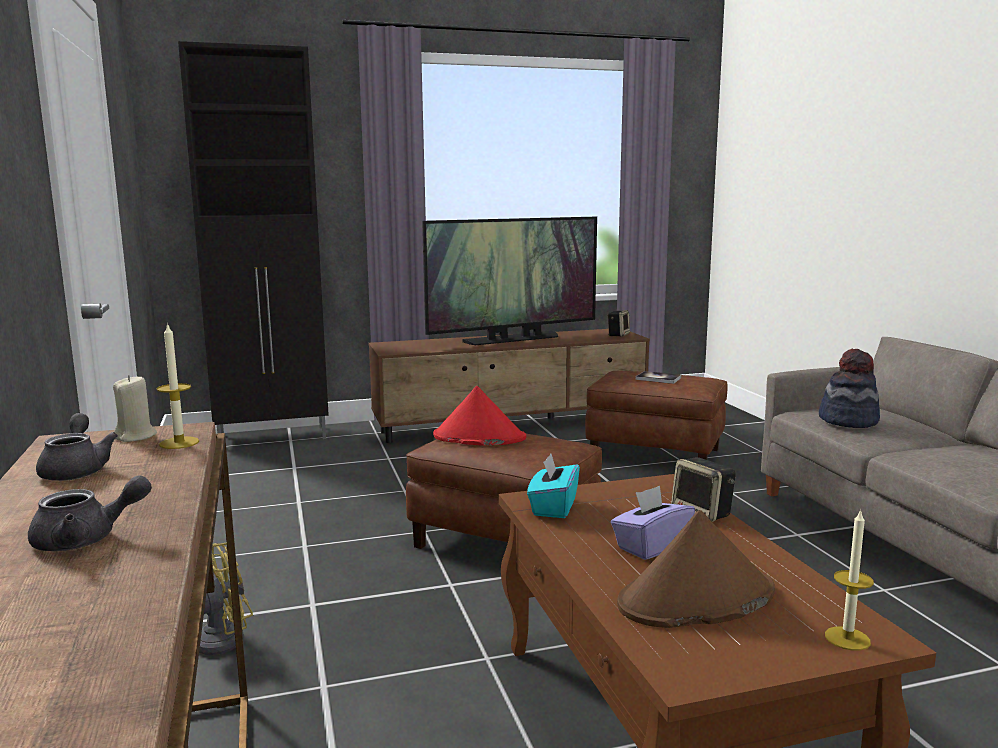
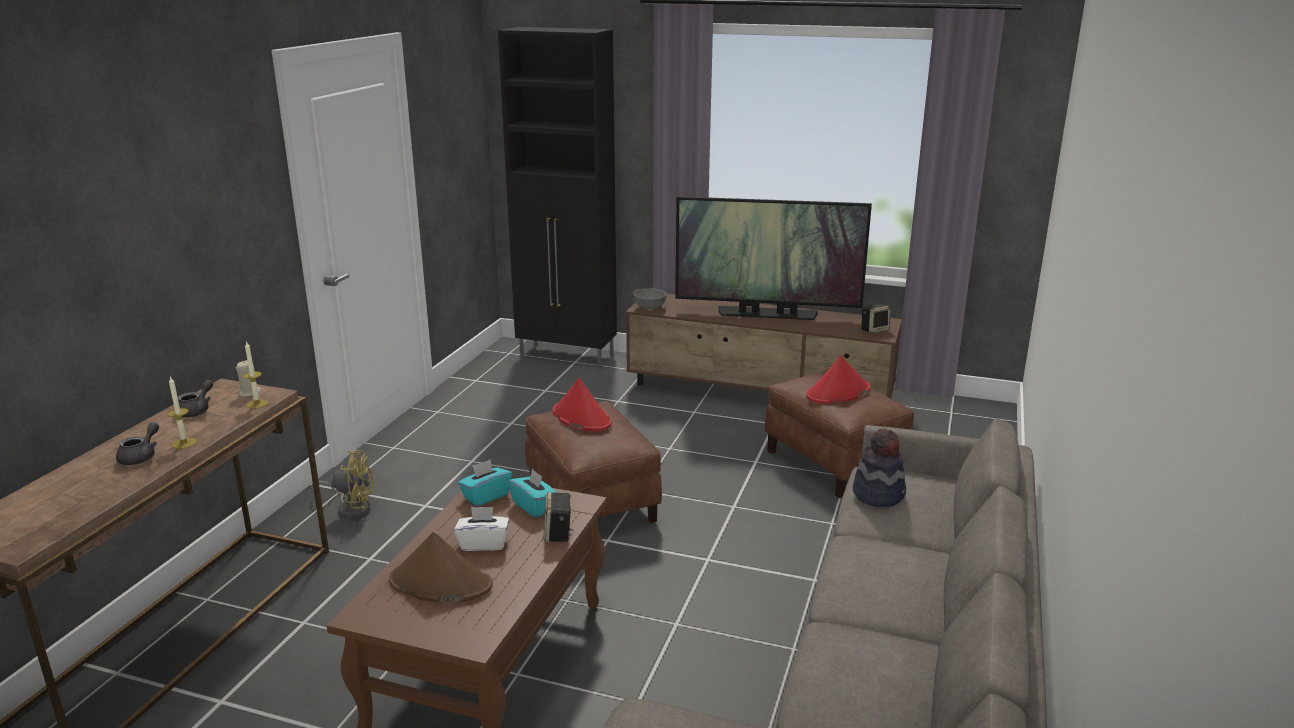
camera: 35 degrees right, 10 degrees up
(86, 539) = (141, 456): grey teapot -> grey teapot turned 90 degrees counterclockwise
(396, 350) = (649, 307): none -> grey bowl
(625, 500) = (534, 506): none -> turquoise tissue box
(651, 546) = (483, 543): purple tissue box -> white tissue box
(658, 378) = (838, 393): book -> red hat
(847, 638) = (460, 636): candle -> candle (184, 443)

